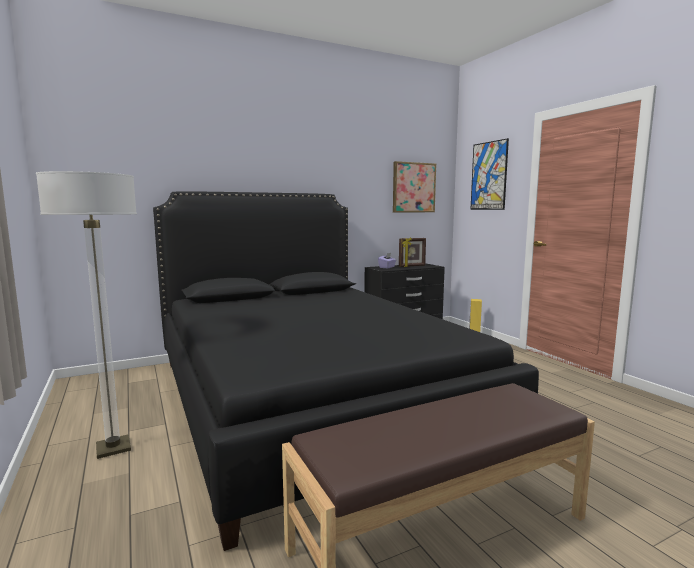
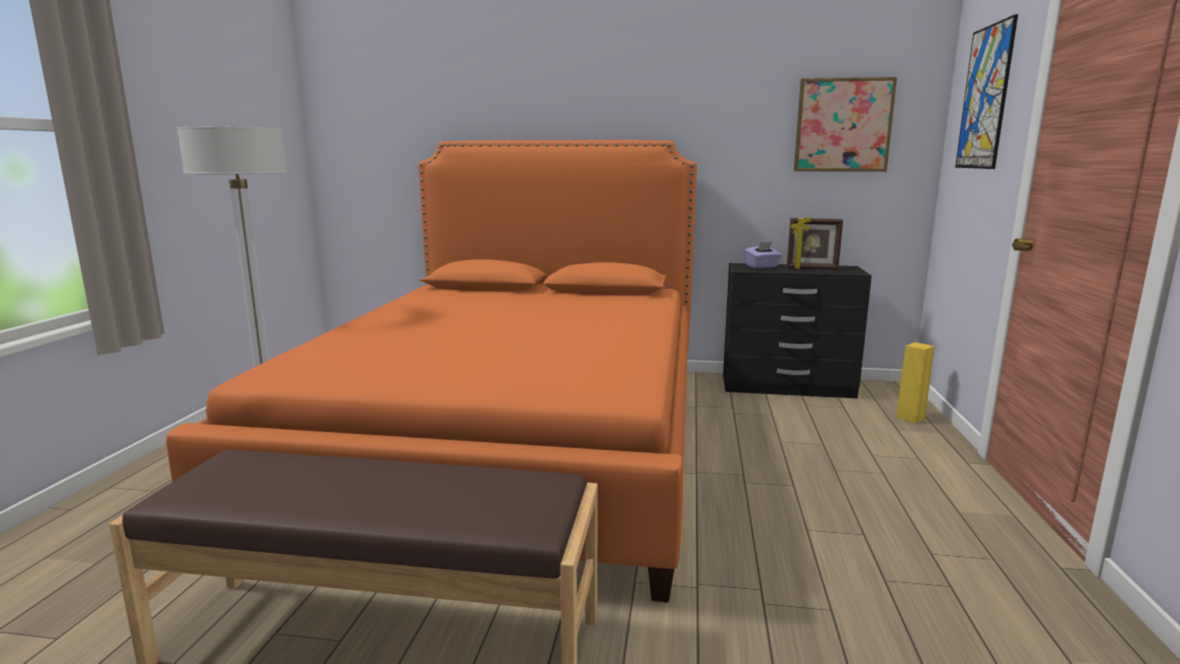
camera: 35 degrees right, 5 degrees up
(308, 398) = (510, 438): black bed -> orange bed

